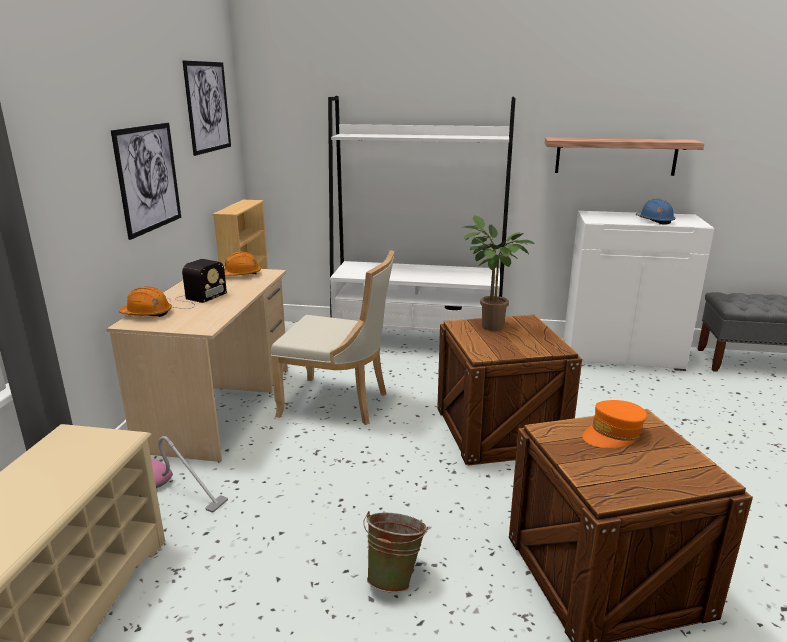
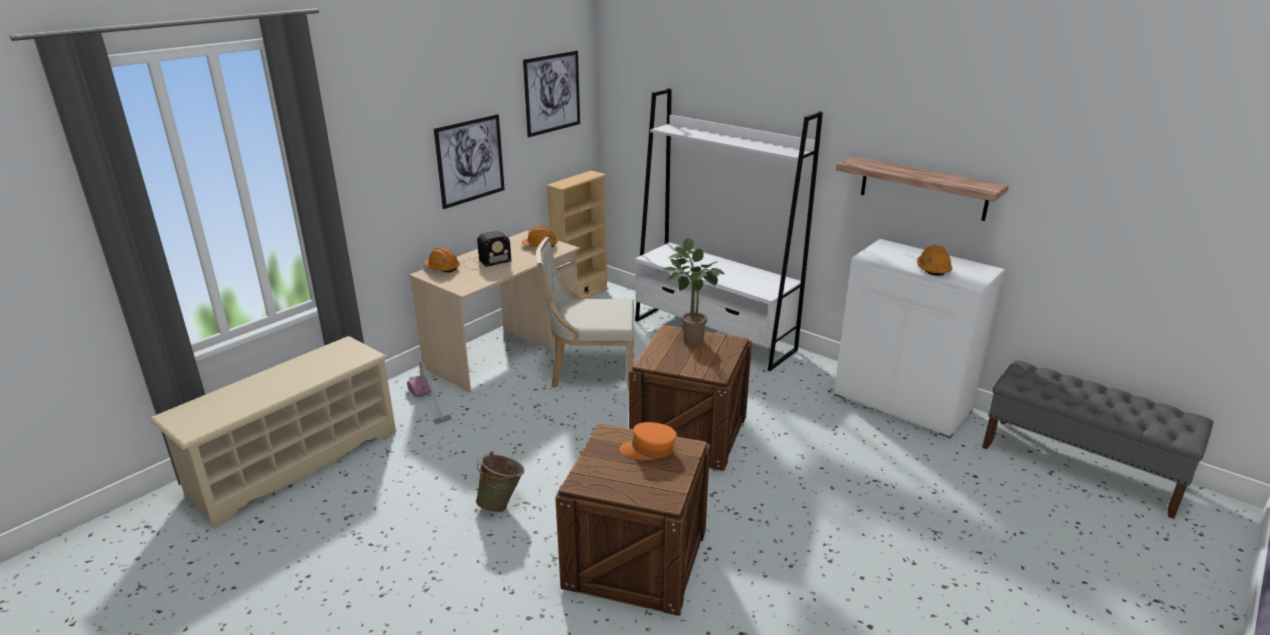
camera: 30 degrees right, 5 degrees up
(338, 403) = (590, 373): beige chair -> beige chair turned 135 degrees clockwise
(654, 221) = (932, 269): blue hard hat -> orange hard hat

